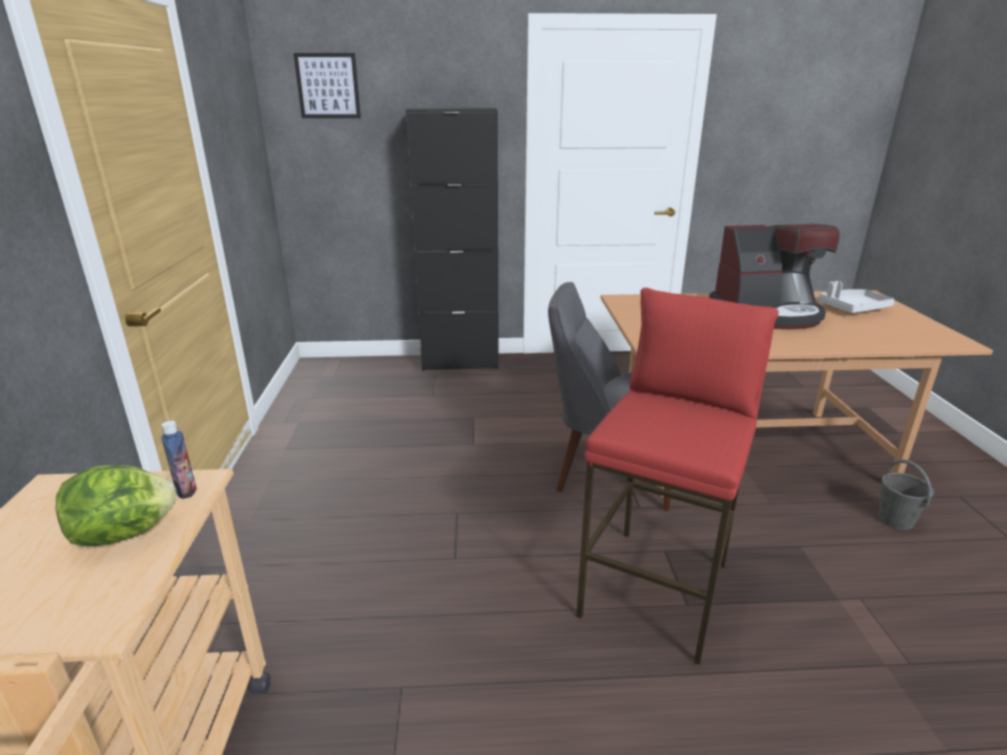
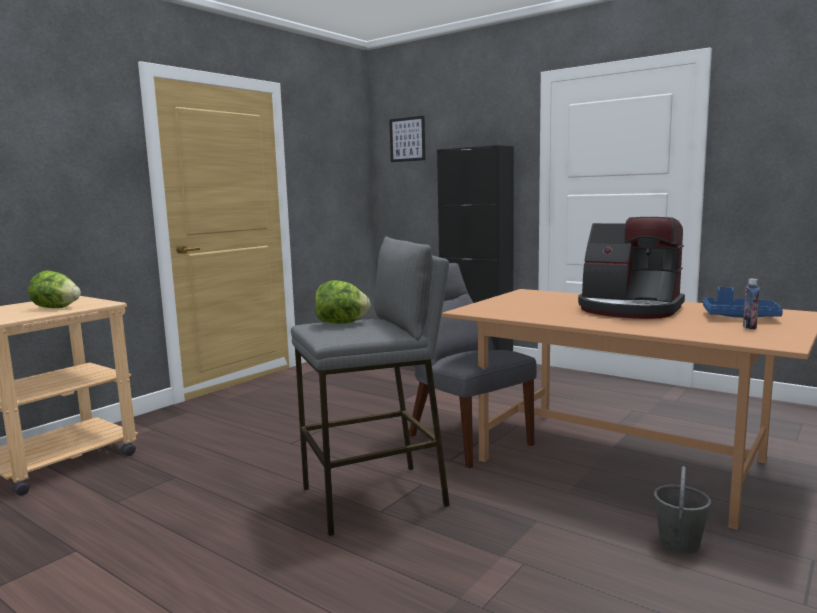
camera: 40 degrees right, 15 degrees down
(186, 490) = (97, 304): bottle -> bottle (749, 327)
(656, 419) = (341, 323): none -> lettuce
(657, 590) = (375, 498): red stool -> grey stool
(852, 308) = (739, 317): grey tray -> blue tray

